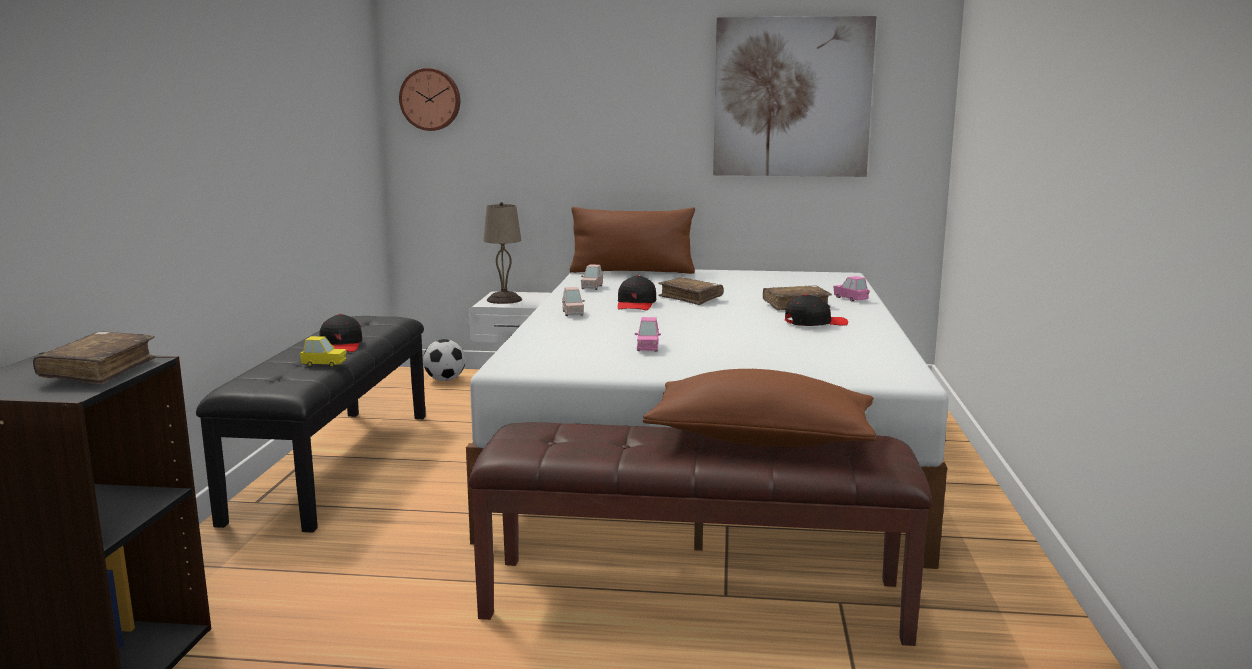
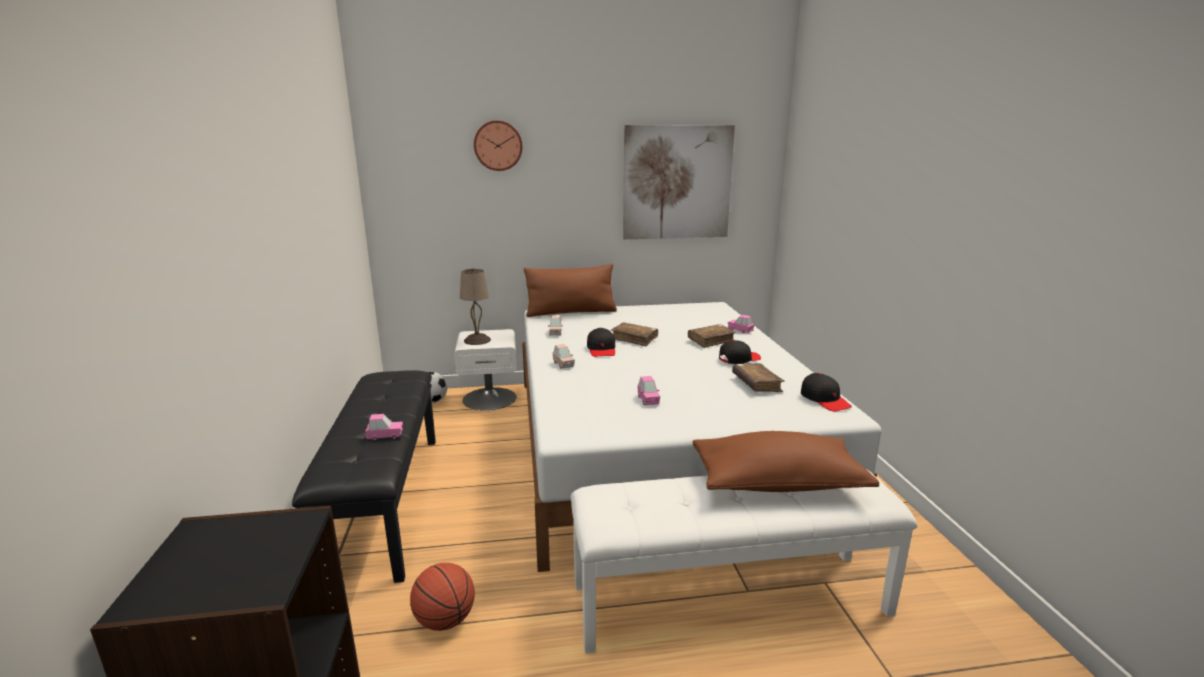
camera: 15 degrees left, 5 degrees up
(99, 371) = (267, 544): brown book -> brown book (756, 384)
(324, 364) = (385, 436): yellow toy car -> pink toy car
(338, 569) = (445, 620): none -> basketball
(341, 345) = (385, 411): black cap -> black cap (825, 400)
(430, 99) = (404, 187): wall clock -> wall clock (498, 145)
(695, 598) = (729, 597): brown bench -> white bench

